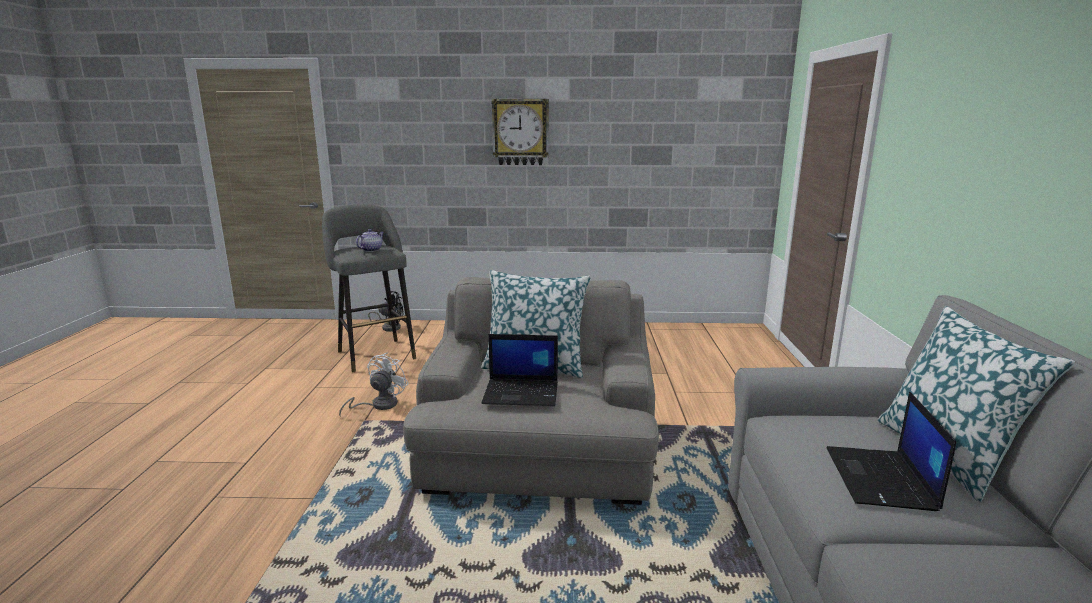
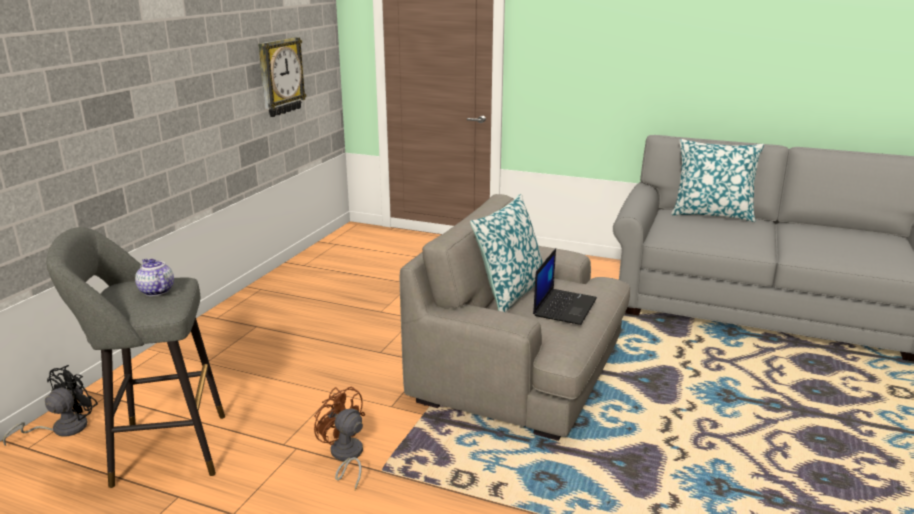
camera: 70 degrees left, 5 degrees up
(379, 405) = (345, 457): white fan -> brown fan
(520, 132) = (146, 68): wall clock -> wall clock (280, 76)
(881, 479) = (734, 232): laptop -> none

